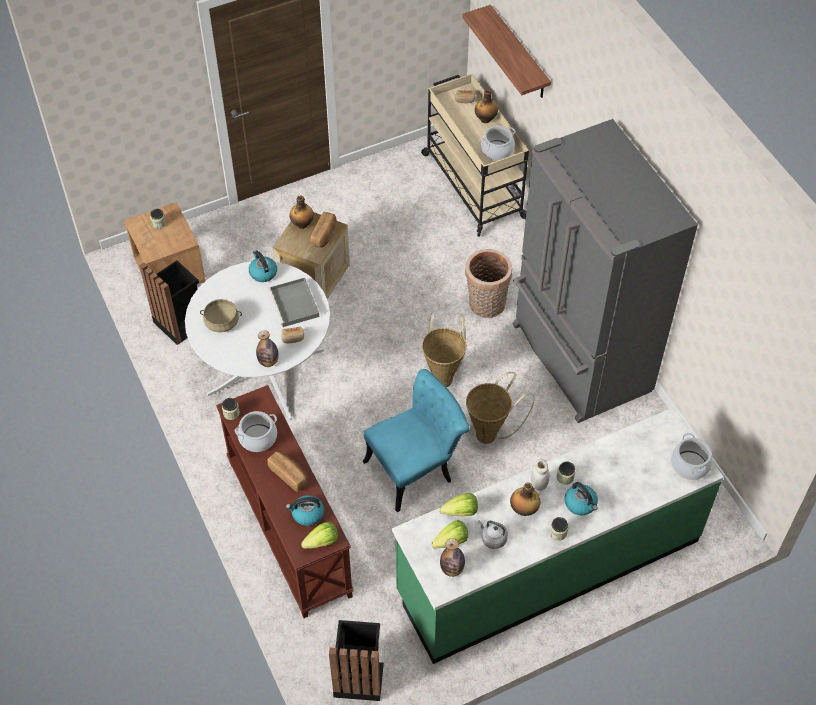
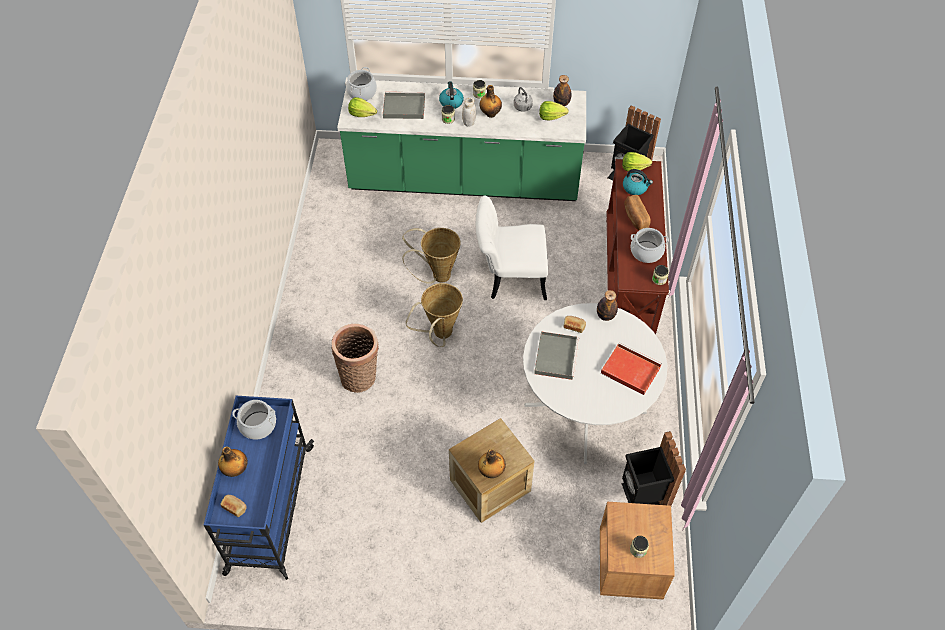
camera: 150 degrees left, 0 degrees up
(222, 322) = (629, 370): beige cooking pot -> red tray
(263, 273) = (568, 401): kettle -> none
(325, 235) = (477, 447): bread -> none
(416, 468) = (509, 278): turquoise chair -> white chair
(461, 512) = (533, 129): lettuce -> lettuce (362, 114)
(472, 185) = (269, 510): beige cart -> blue cart
(519, 54) = (190, 393): shelf -> none
(578, 359) = (326, 297): grey fridge -> none
(627, 468) = (403, 107): none -> grey tray

